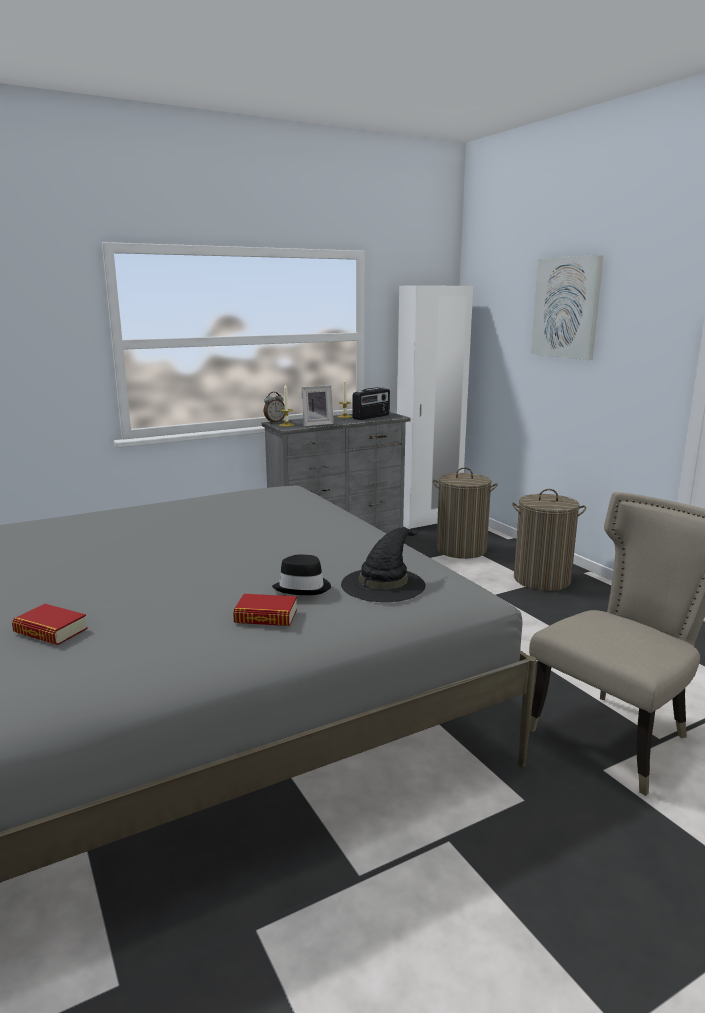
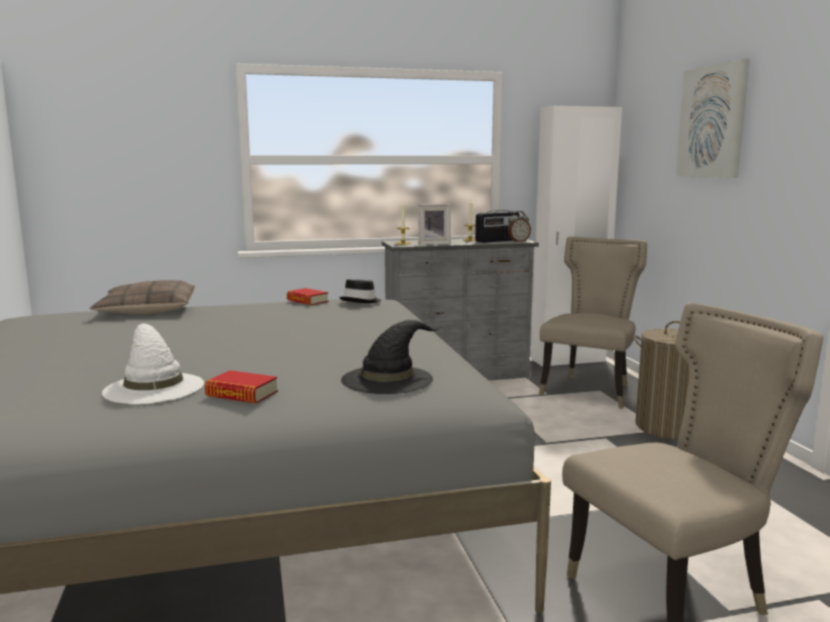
camera: 15 degrees right, 5 degrees down
(50, 631) = (41, 386): book -> book (307, 301)
(64, 520) = (147, 310): none -> pillow
(171, 619) = (153, 387): none -> white hat
(274, 421) = (394, 241): alarm clock -> alarm clock (518, 241)
(303, 587) = (303, 374): black hat -> black hat (361, 301)
(461, 549) = (590, 390): laundry basket -> beige chair

